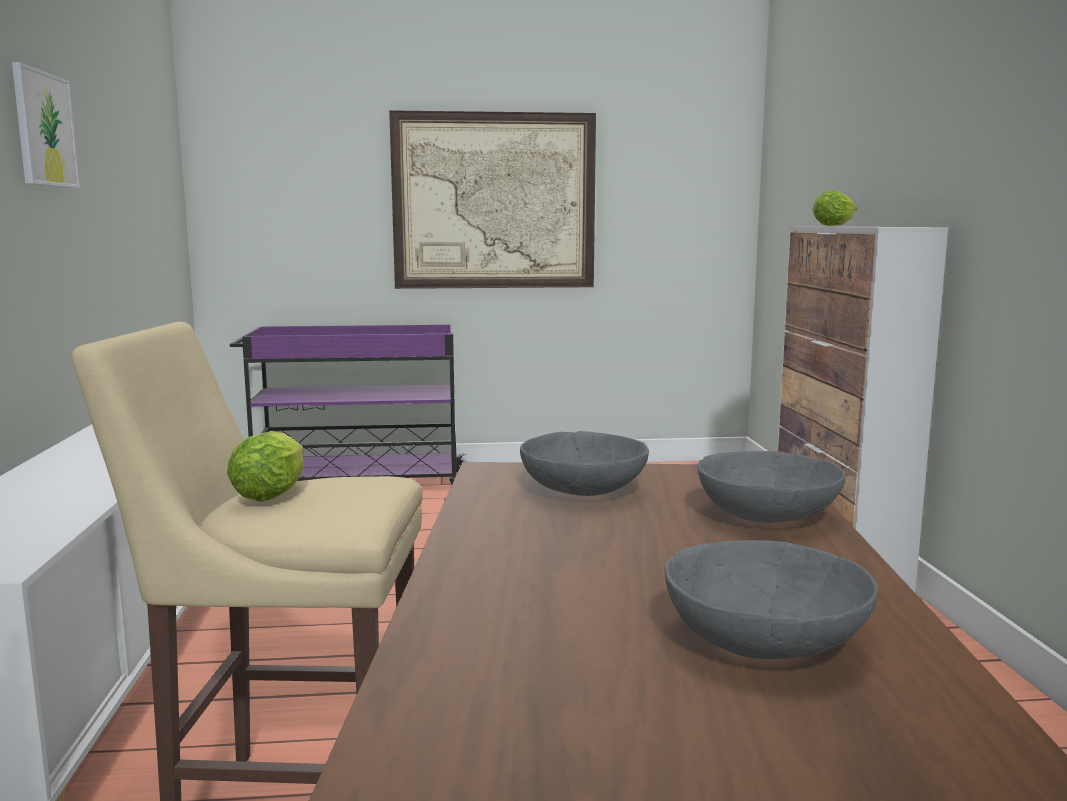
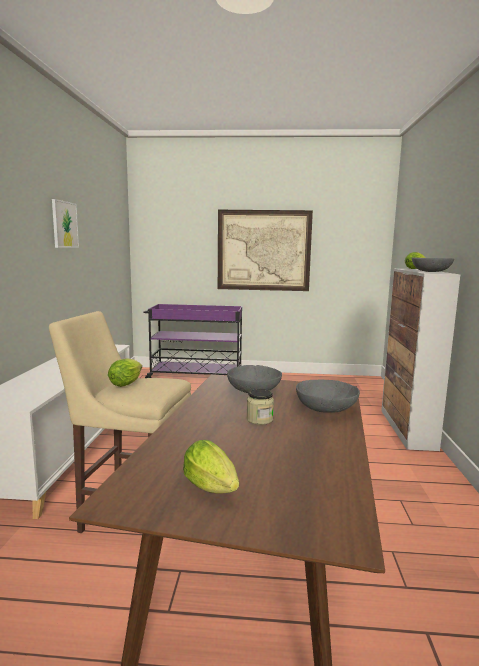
camera: 10 degrees right, 0 degrees up
(636, 724) = (213, 490): none -> lettuce
(637, 550) = (259, 419): none -> jar
(765, 642) = (286, 463): grey bowl -> grey bowl (431, 272)

